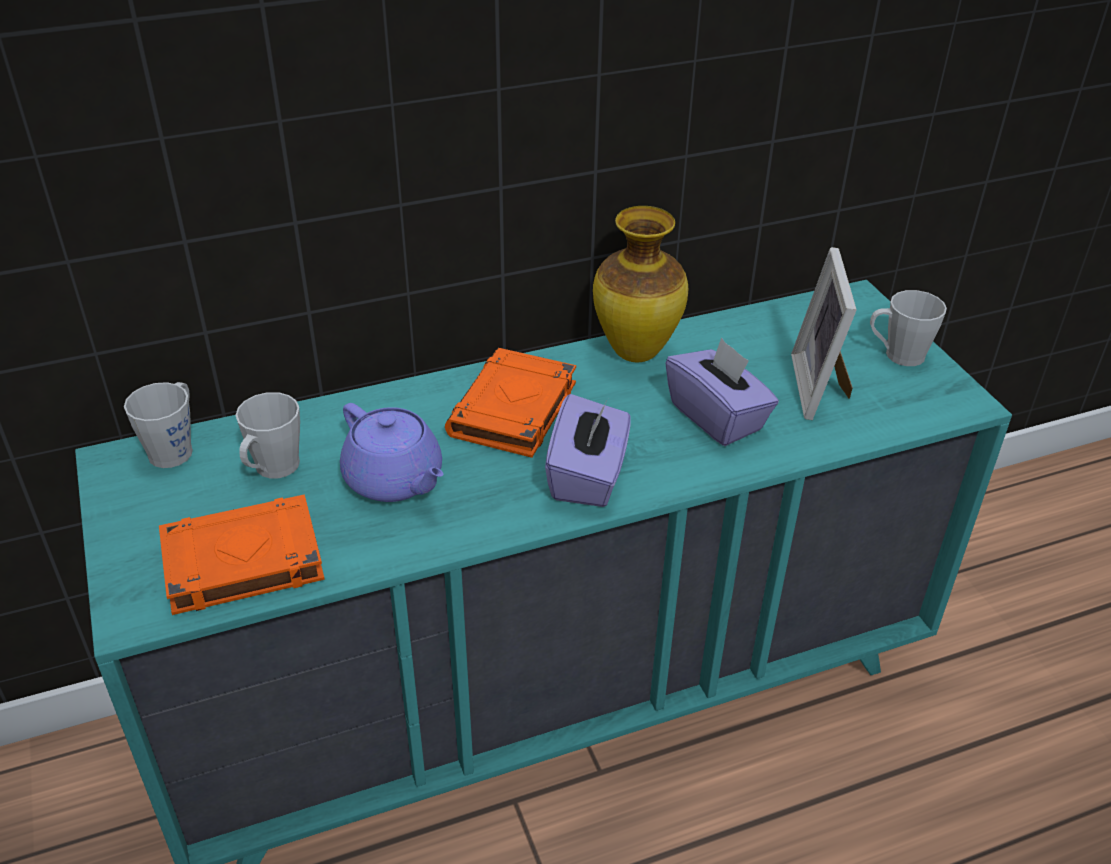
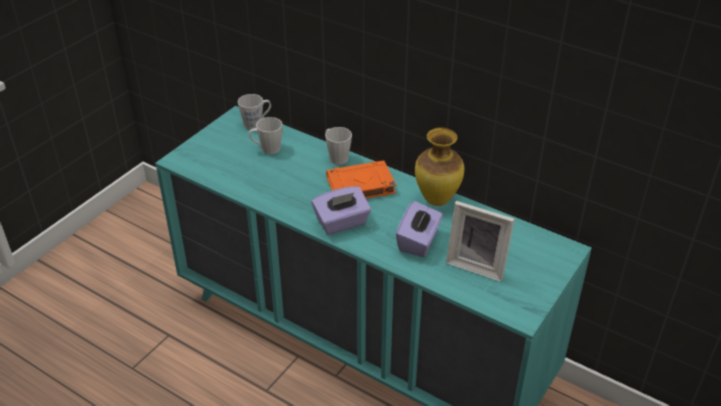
camera: 55 degrees right, 0 degrees up
(241, 562) = (218, 167): orange book -> none
(395, 480) = (290, 178): purple teapot -> none
(821, 387) = (477, 264): picture frame -> picture frame turned 120 degrees counterclockwise
(897, 355) = (534, 280): grey mug -> grey mug (336, 156)

